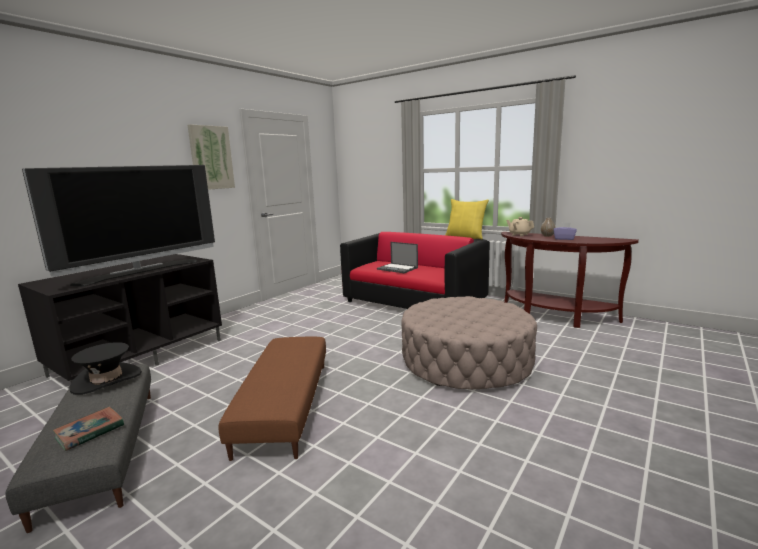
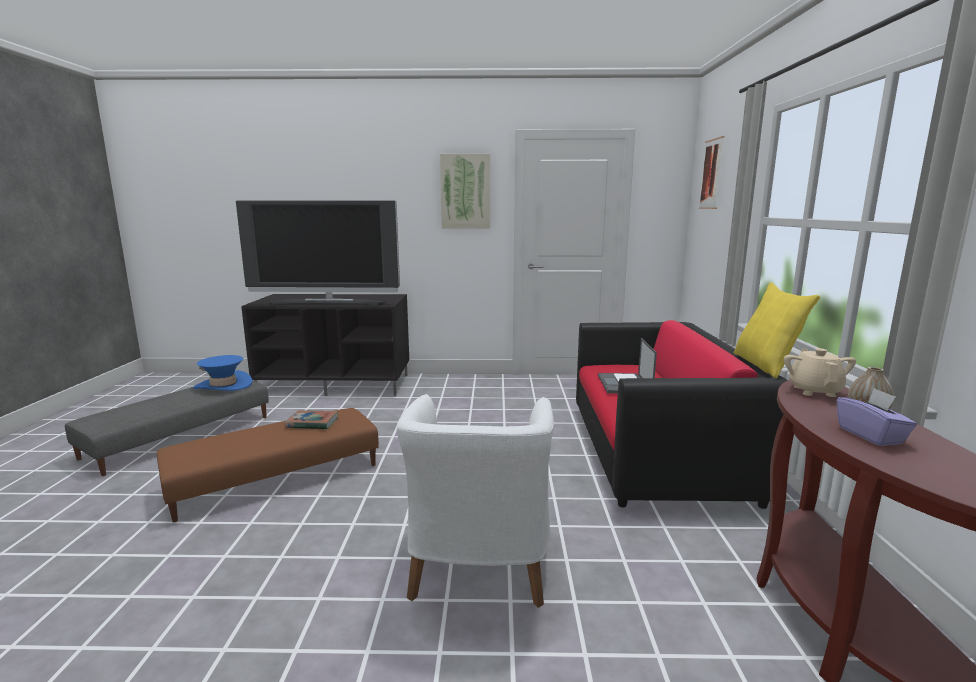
camera: 55 degrees right, 0 degrees up
(90, 431) = (134, 413): book -> book (312, 423)
(106, 380) = (223, 385): black hat -> blue hat
(361, 146) = (711, 174): none -> picture
(466, 361) = (479, 563): beige ottoman -> white armchair

